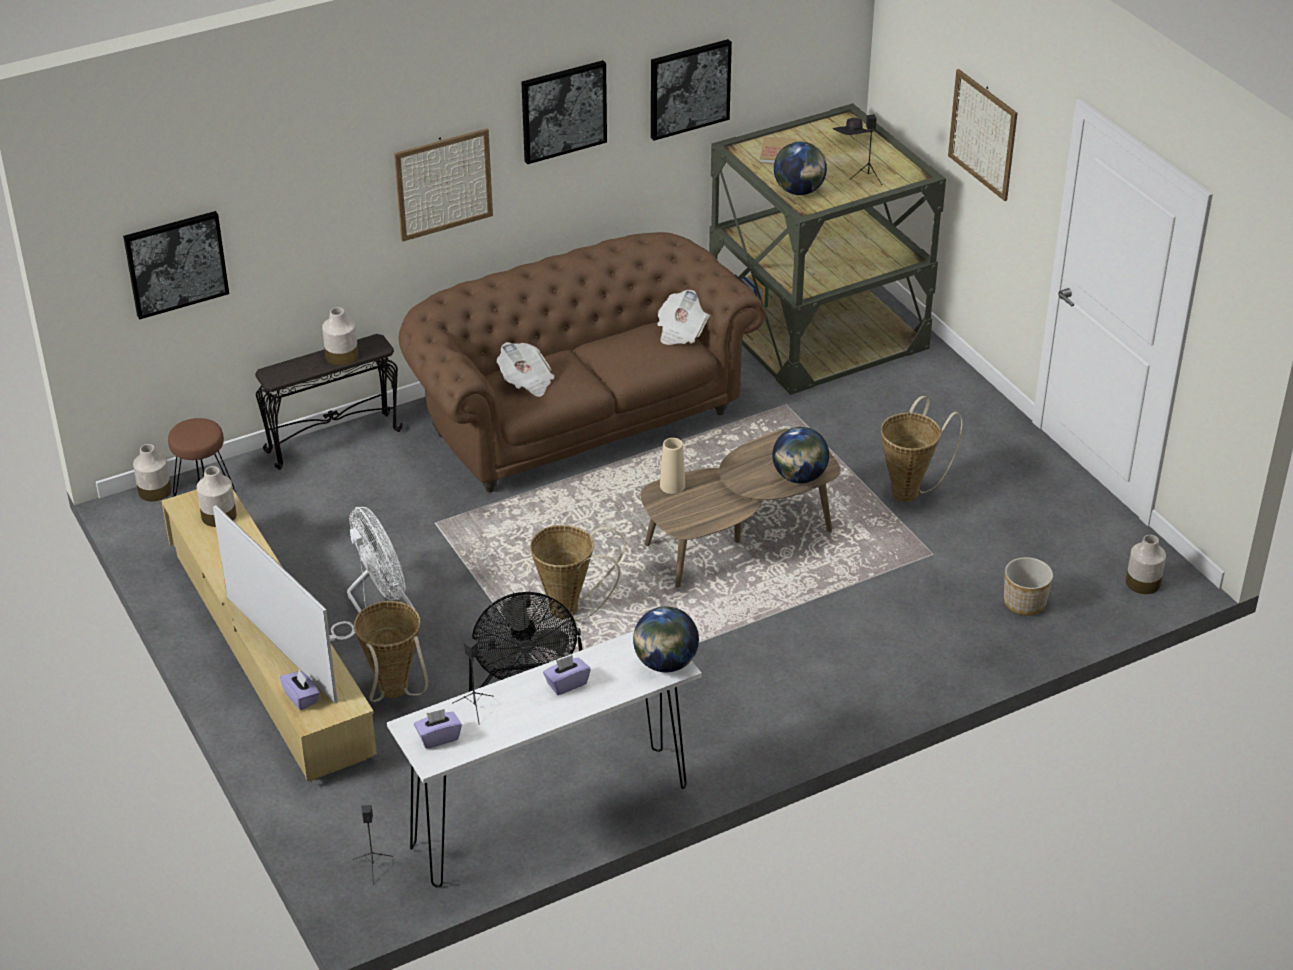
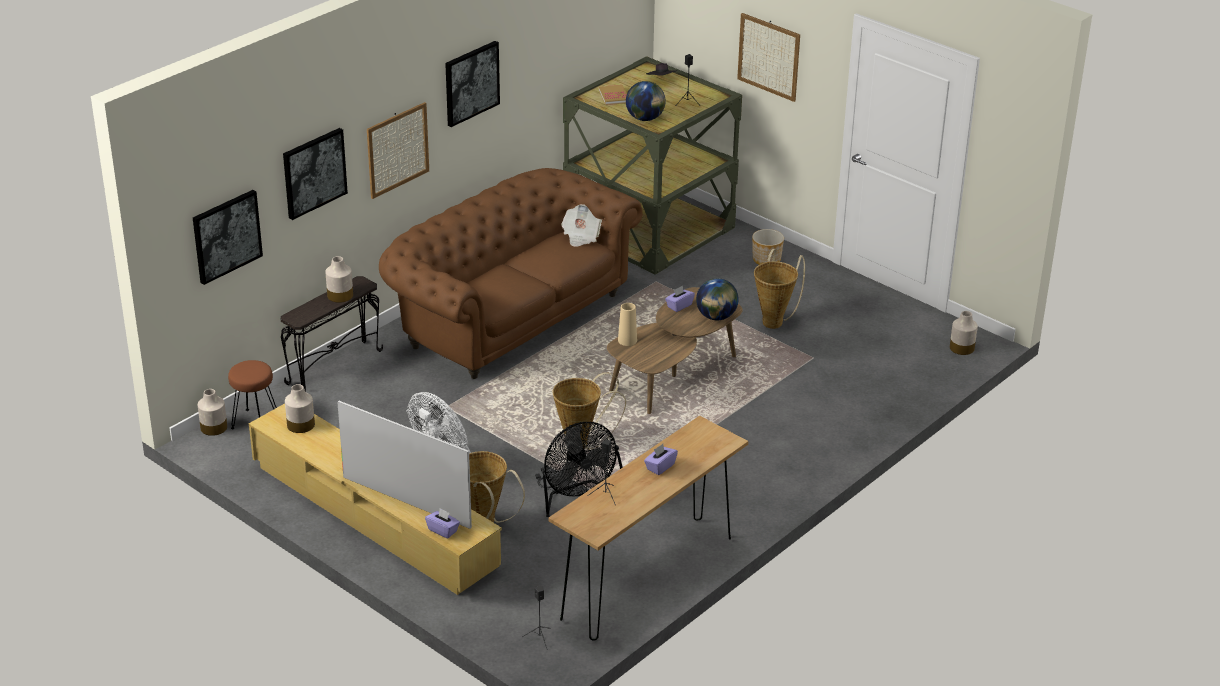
camera: 20 degrees left, 5 degrees down
(438, 737) = (592, 519): purple tissue box -> purple tissue box (679, 306)
(526, 381) = (489, 288): newspaper -> none
(550, 817) = (648, 578): white console table -> brown console table
(665, 663) = (720, 440): globe -> none
(689, 88) = (547, 56): picture -> picture (314, 172)
(1024, 603) = (892, 376): planter -> planter (766, 260)

